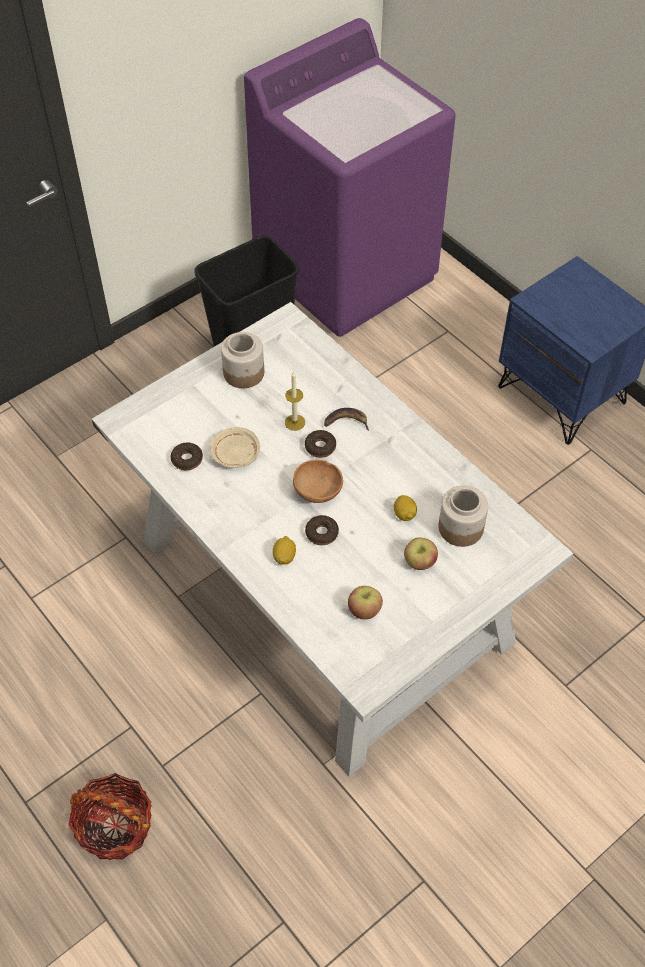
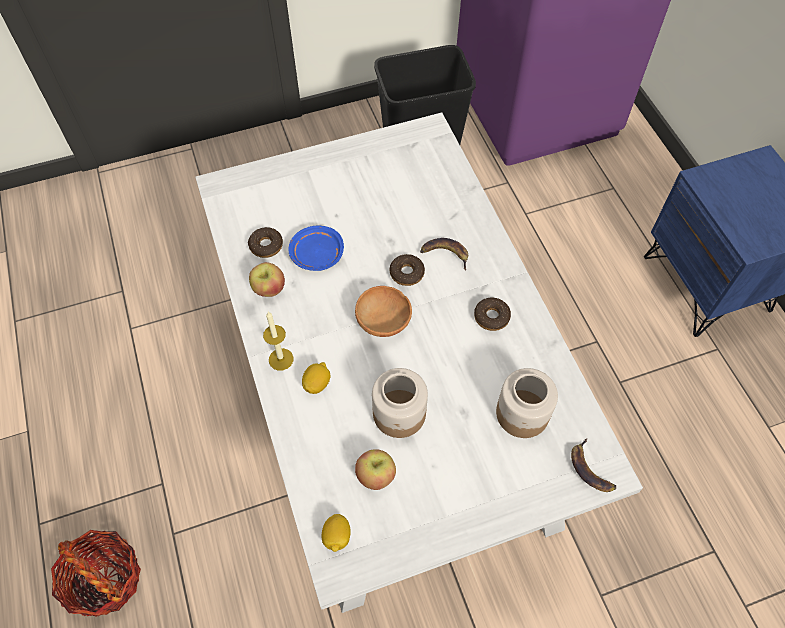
camera: 20 degrees right, 5 degrees up
(235, 454) = (316, 254): beige plate -> blue plate
(244, 373) = (363, 172): jar -> jar (399, 414)
(295, 422) = (392, 239): candle -> candle (281, 359)
(321, 533) = (367, 370): donut -> donut (491, 317)
(404, 514) = (465, 377): lemon -> lemon (337, 536)
(419, 562) = (459, 439): apple -> apple (269, 289)
(529, 552) = (590, 469): none -> banana

